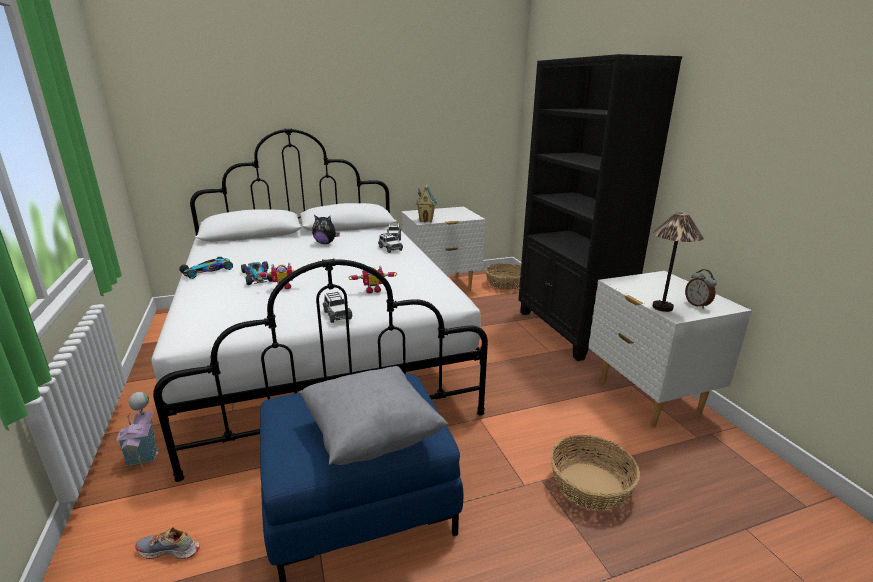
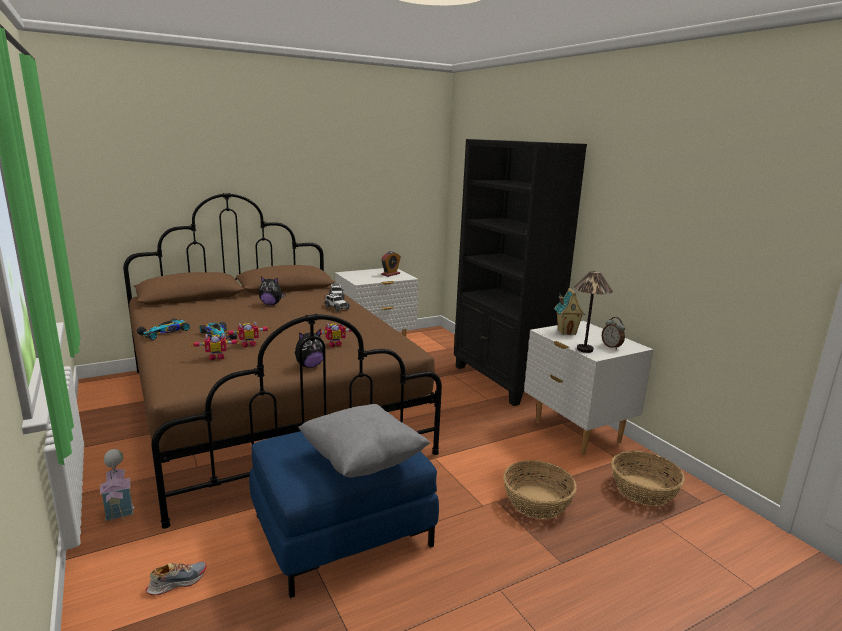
camera: 10 degrees left, 5 degrees down
(169, 551) = (177, 582): shoe -> shoe turned 150 degrees clockwise
(245, 300) = (217, 357): none -> toy robot
(320, 349) = (269, 408): white bed -> brown bed
(337, 315) = (309, 366): toy car -> plush toy
(426, 220) = (363, 281): toy house -> toy house (566, 332)
(457, 214) = (390, 274): none -> alarm clock
(505, 284) = (437, 341): basket -> basket (643, 490)

